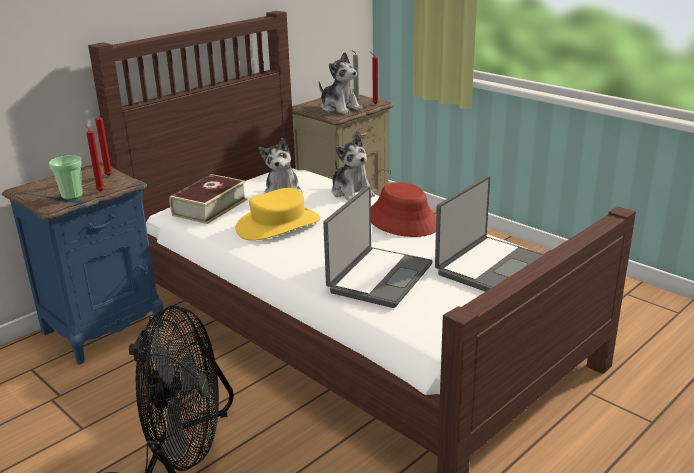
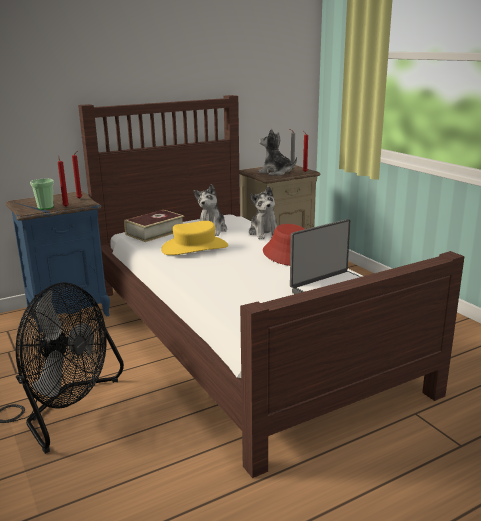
camera: 15 degrees right, 5 degrees down
(339, 108) = (275, 172): plush toy -> plush toy turned 150 degrees clockwise
(378, 278) = (244, 289): laptop -> none

